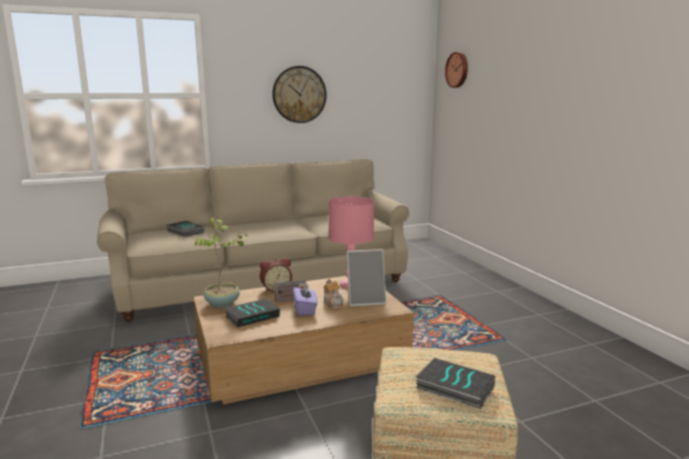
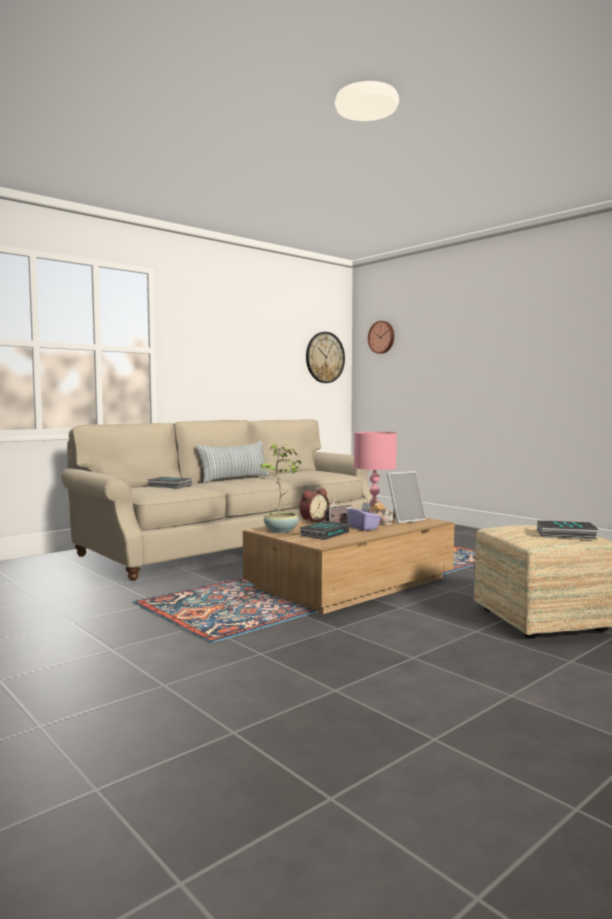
camera: 20 degrees left, 10 degrees down
(265, 221) = (234, 478): none -> pillow
(299, 94) = (240, 355): wall clock -> wall clock (324, 357)

